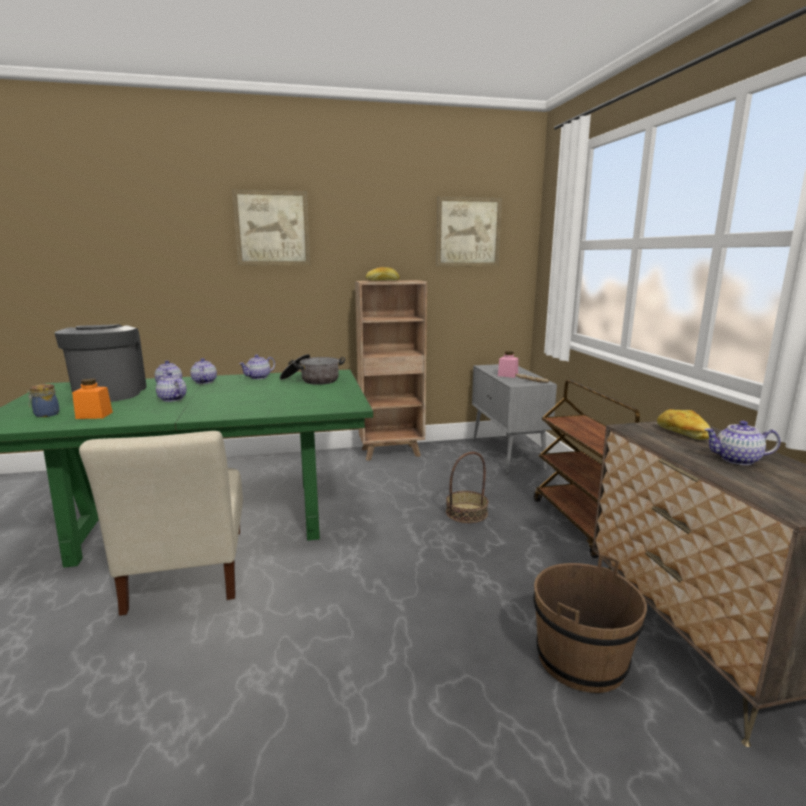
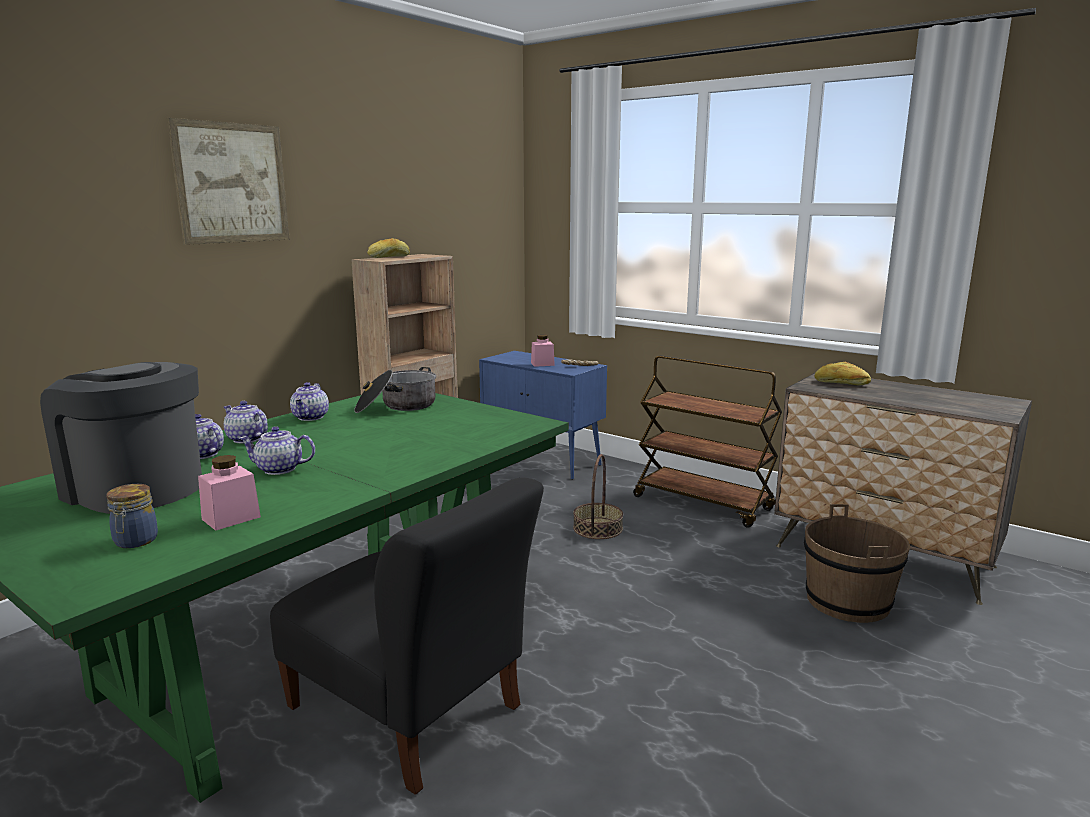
camera: 40 degrees left, 0 degrees up
(94, 415) = (231, 518): orange jar -> pink jar
(187, 573) = (410, 712): beige chair -> black chair
(468, 232) = (462, 189): picture -> none
(507, 454) = (543, 460): grey cabinet -> blue cabinet
(737, 460) = (908, 394): teapot -> none

